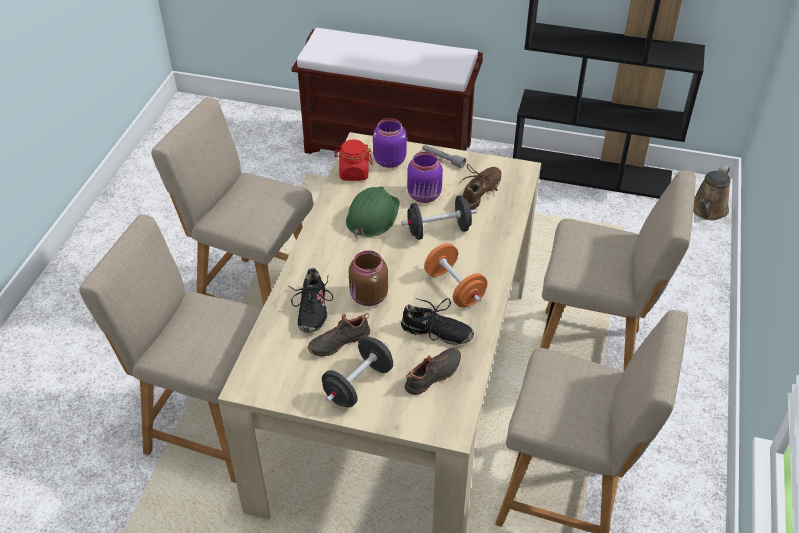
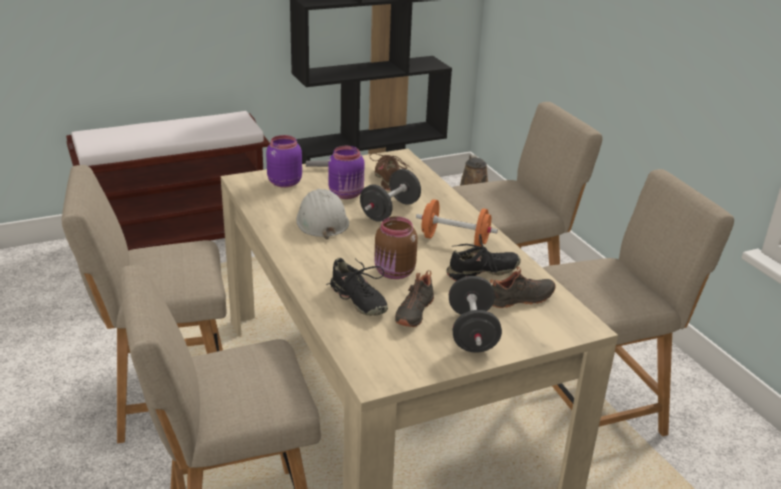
camera: 40 degrees left, 15 degrees down
(354, 173) = (263, 200): red jar -> none
(372, 216) = (321, 221): green hard hat -> white hard hat
(434, 376) = (521, 299): black shoe -> black shoe turned 60 degrees clockwise

